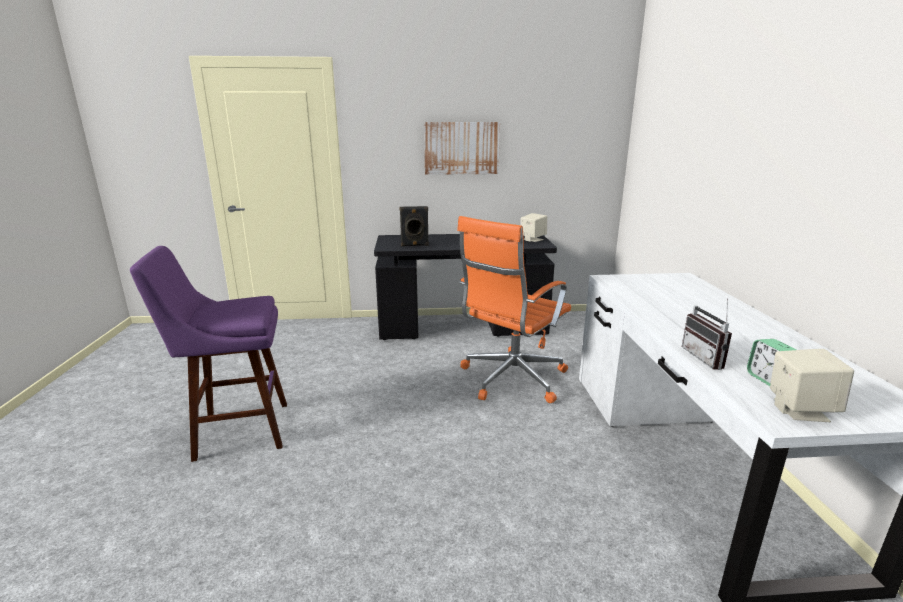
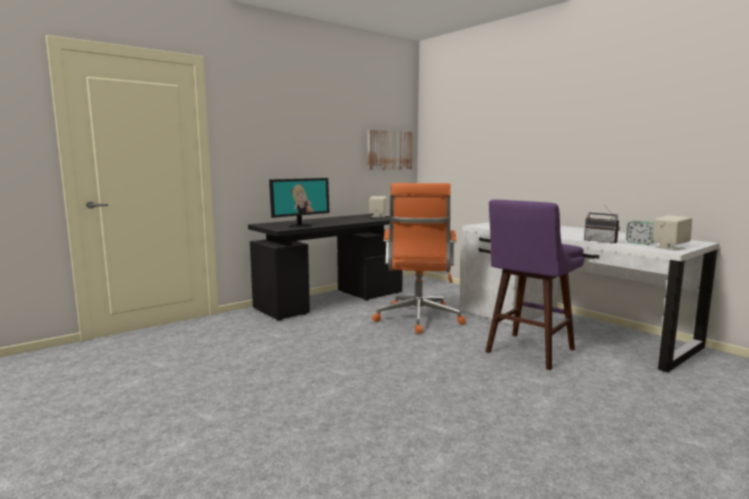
camera: 35 degrees left, 10 degrees down
(236, 431) = (257, 404): purple stool -> purple stool (528, 352)
(414, 245) = (300, 226): black speaker -> monitor
(461, 148) = (312, 144): picture -> picture (389, 150)

